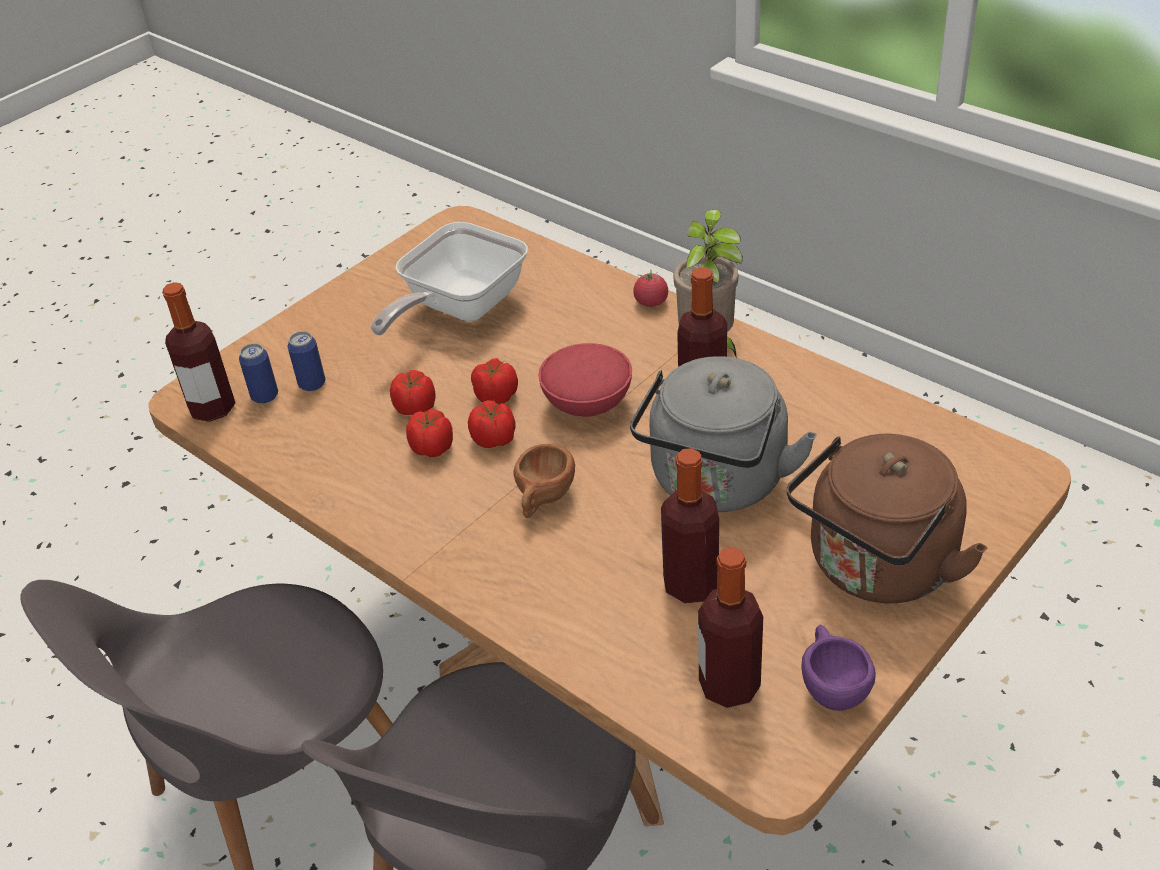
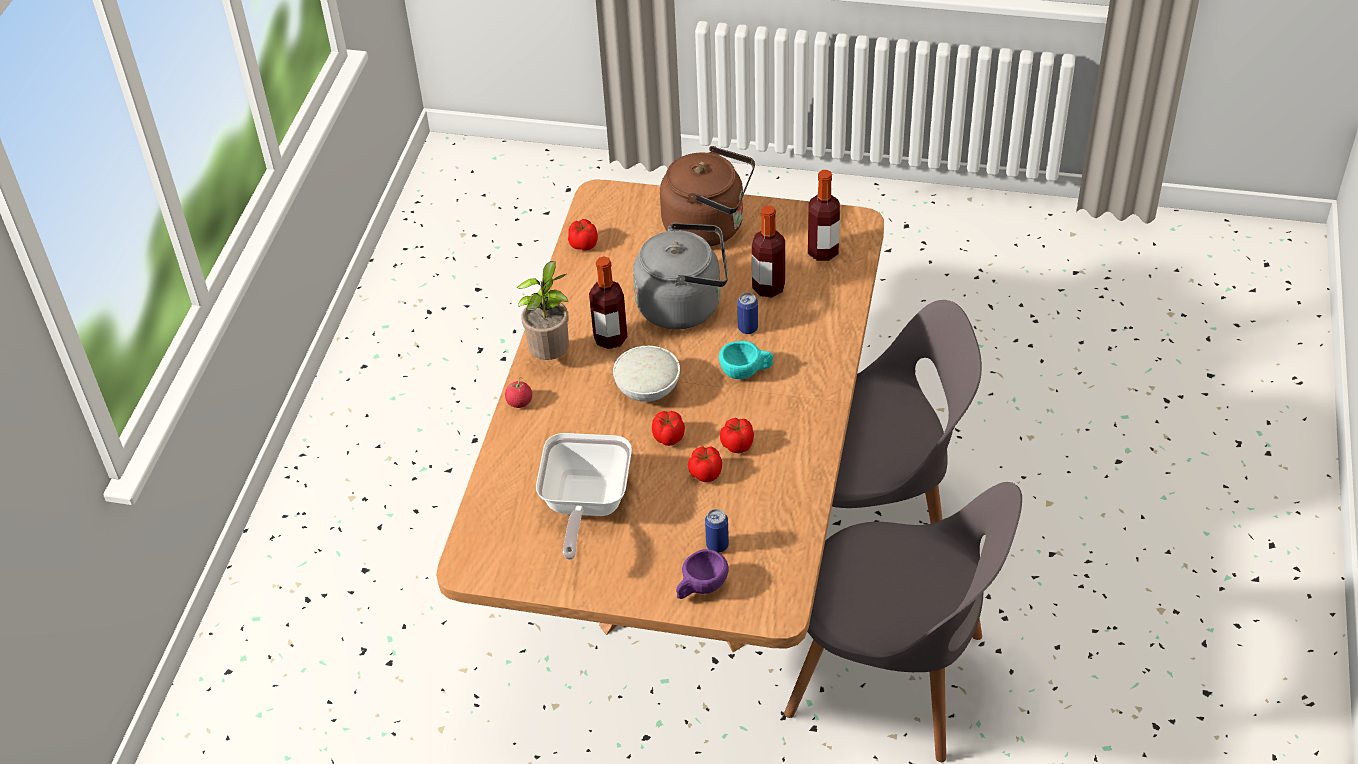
camera: 120 degrees left, 5 degrees up
(212, 408) = (778, 588): bottle -> none
(265, 396) = (746, 565): can -> can (748, 328)
(458, 309) = (584, 506): frying pan -> frying pan turned 90 degrees clockwise
(495, 439) = (710, 418): tomato -> tomato (584, 244)
(543, 499) = (746, 372): brown cup -> turquoise cup
(588, 402) = (646, 389): red bowl -> white bowl
(831, 685) = (796, 220): purple cup -> purple cup (700, 588)

